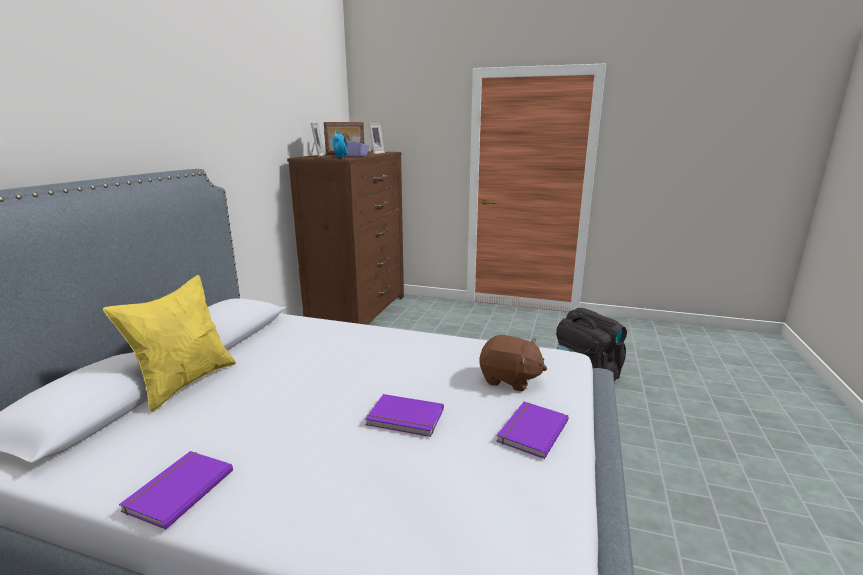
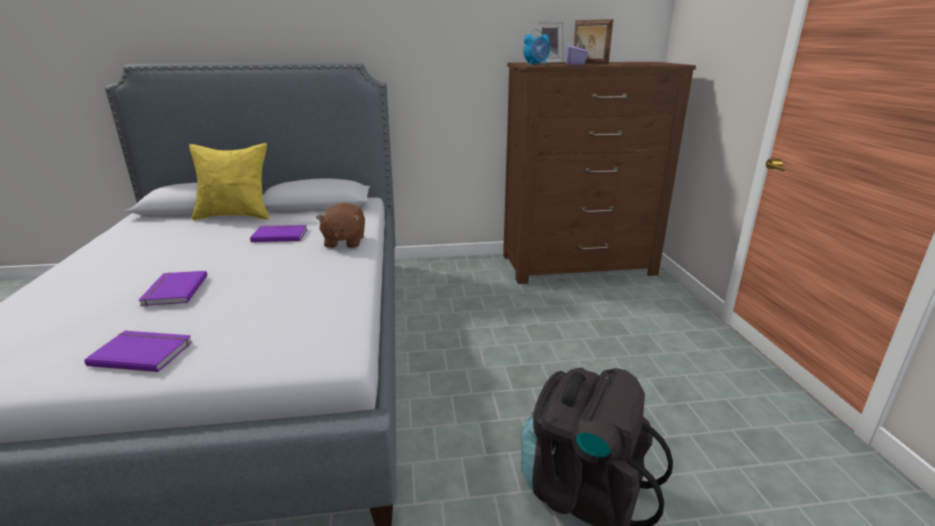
camera: 65 degrees right, 5 degrees up
(177, 490) = (100, 250): purple book -> purple book (280, 235)
(375, 153) = (632, 64): picture frame -> none
(509, 379) = (259, 326): brown plush toy -> brown plush toy (344, 242)

